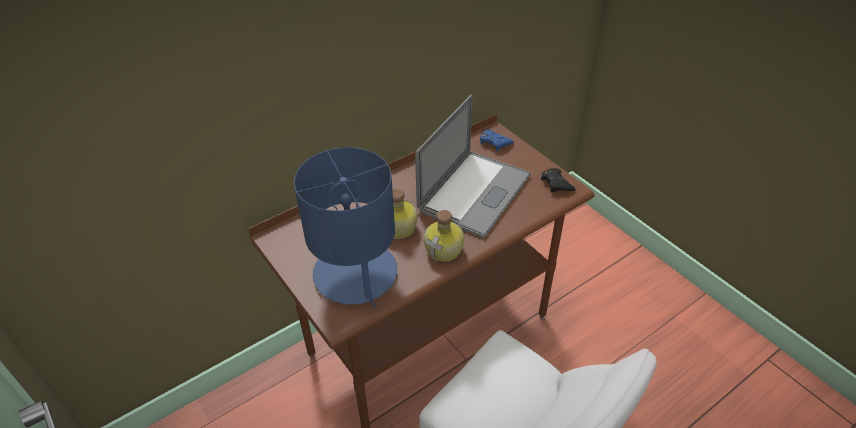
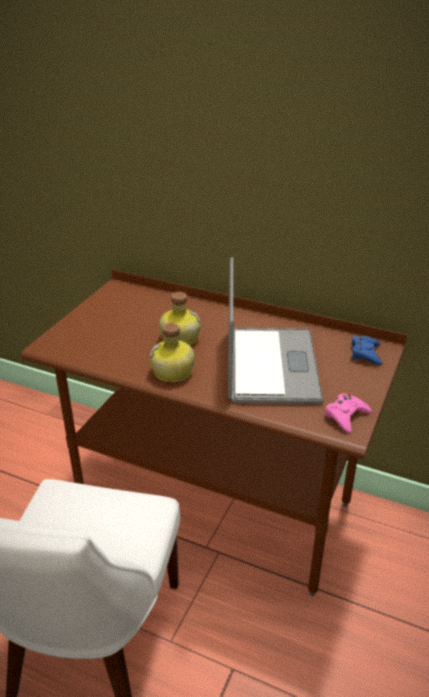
camera: 60 degrees right, 10 degrees down
(356, 274) = (105, 336): blue table lamp -> none
(474, 192) = (271, 365): laptop -> laptop turned 90 degrees counterclockwise
(556, 183) = (346, 416): black game controller -> pink game controller

